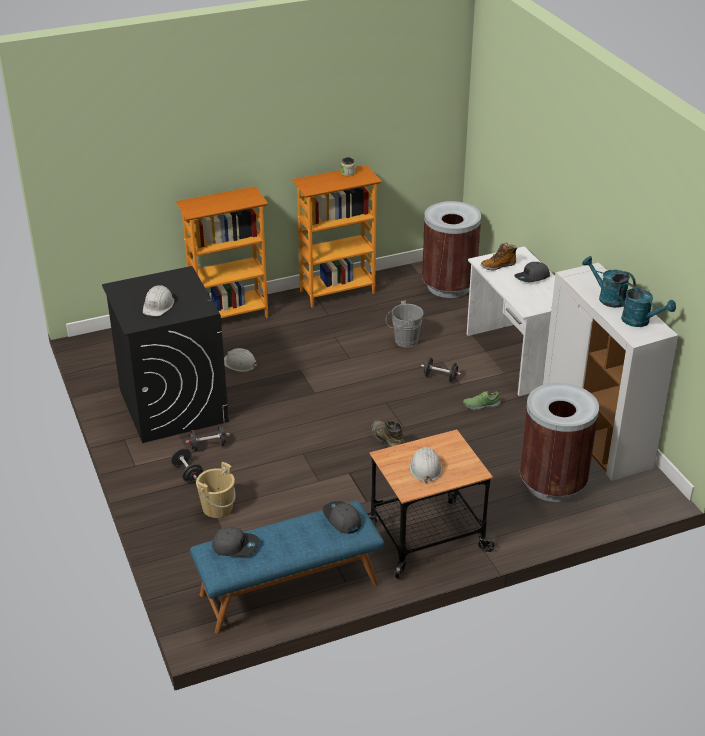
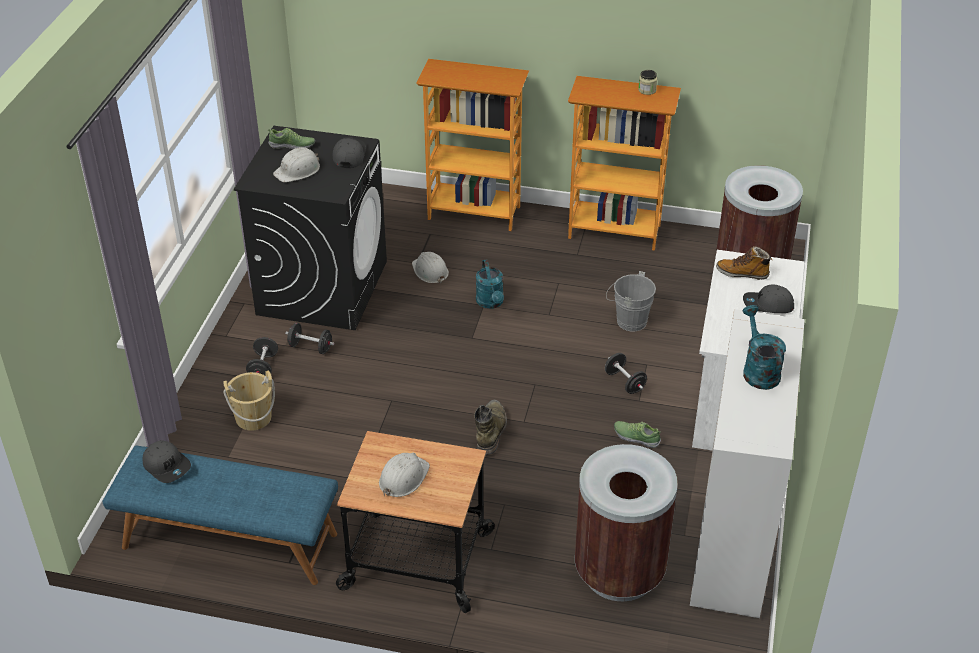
camera: 35 degrees right, 5 degrees up
(133, 291) = (292, 146): none -> shoe
(341, 519) = (291, 491): grey cap -> grey cap (348, 155)
(640, 321) = (763, 419): turquoise watering can -> turquoise watering can (491, 303)

